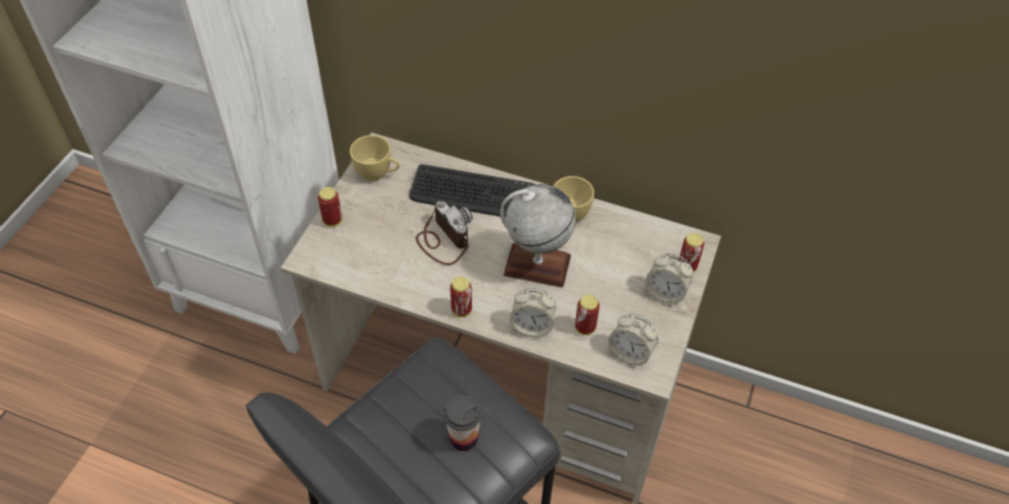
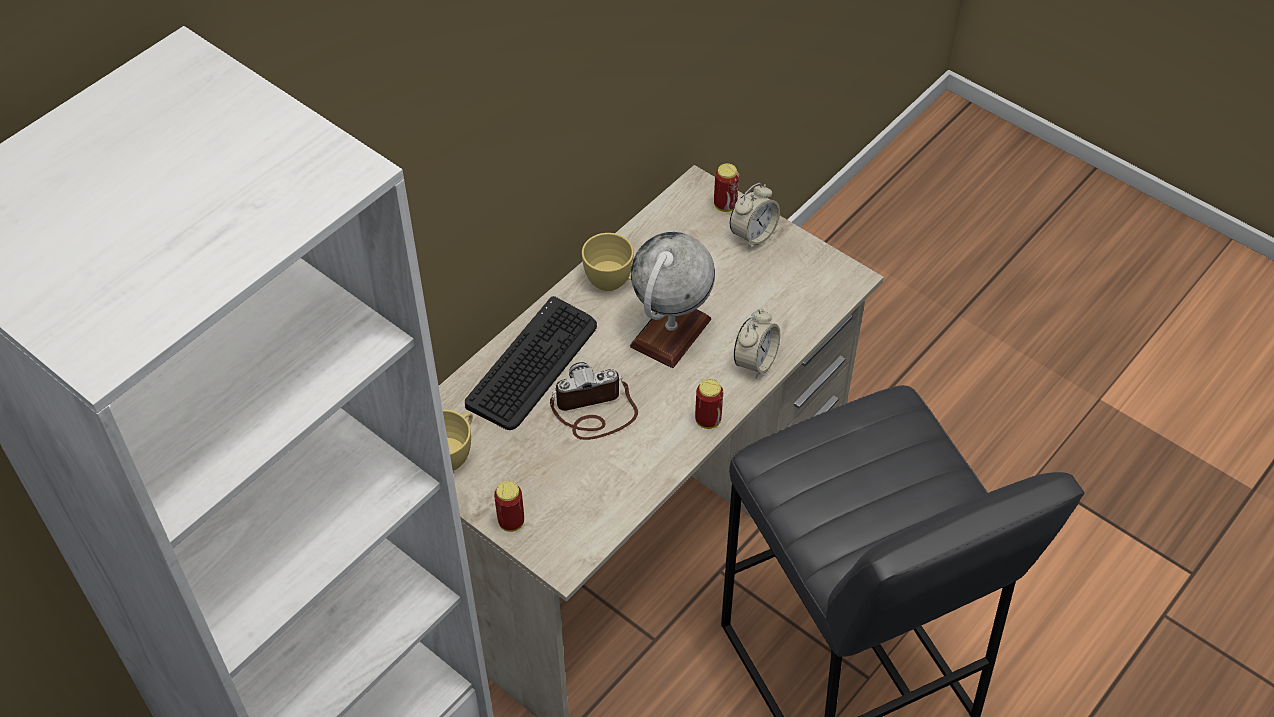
camera: 70 degrees left, 0 degrees up
(463, 438) = (888, 456): cup -> none
(585, 327) = (773, 316): can -> none
(630, 353) = (819, 288): alarm clock -> none

